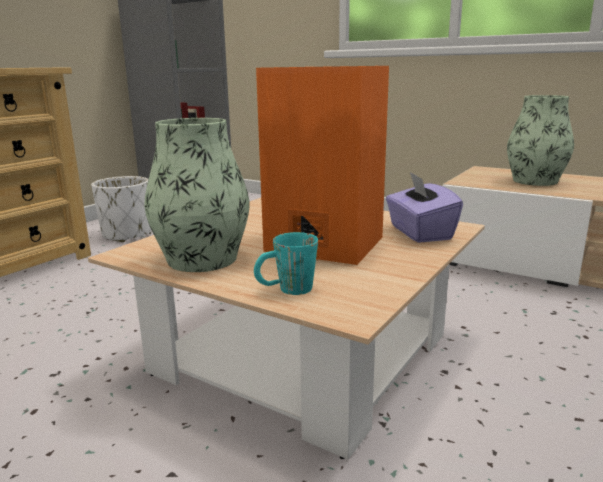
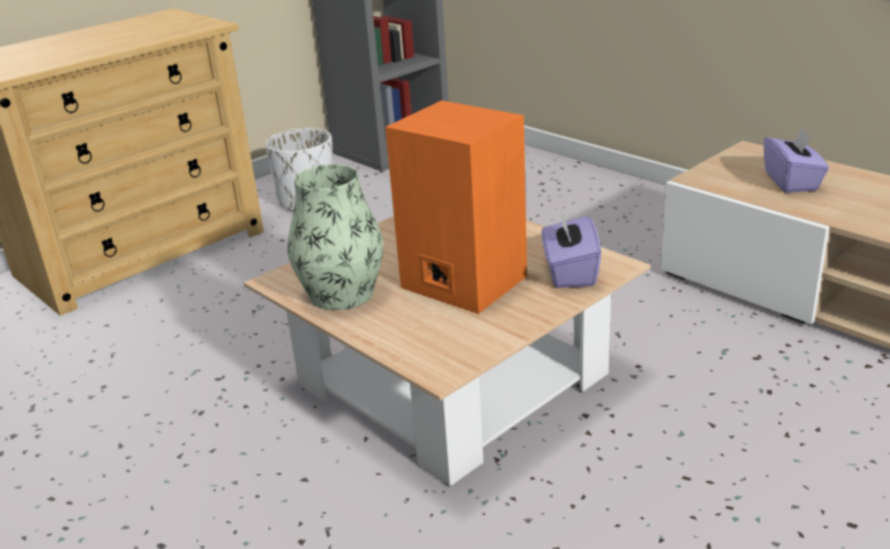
camera: 15 degrees right, 10 degrees up
(286, 291) = (399, 340): turquoise mug -> none
(534, 181) = (792, 181): vase -> purple tissue box

